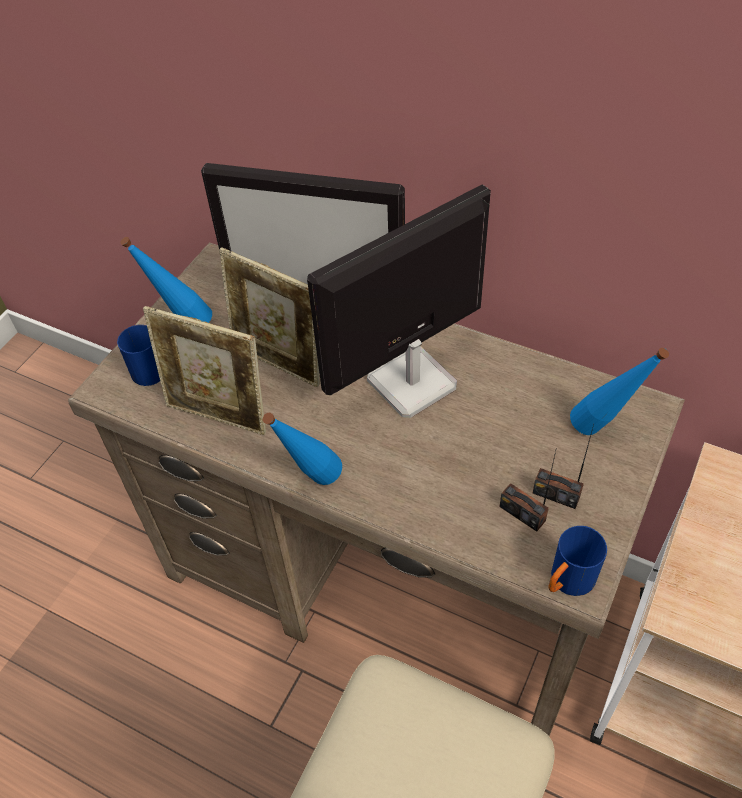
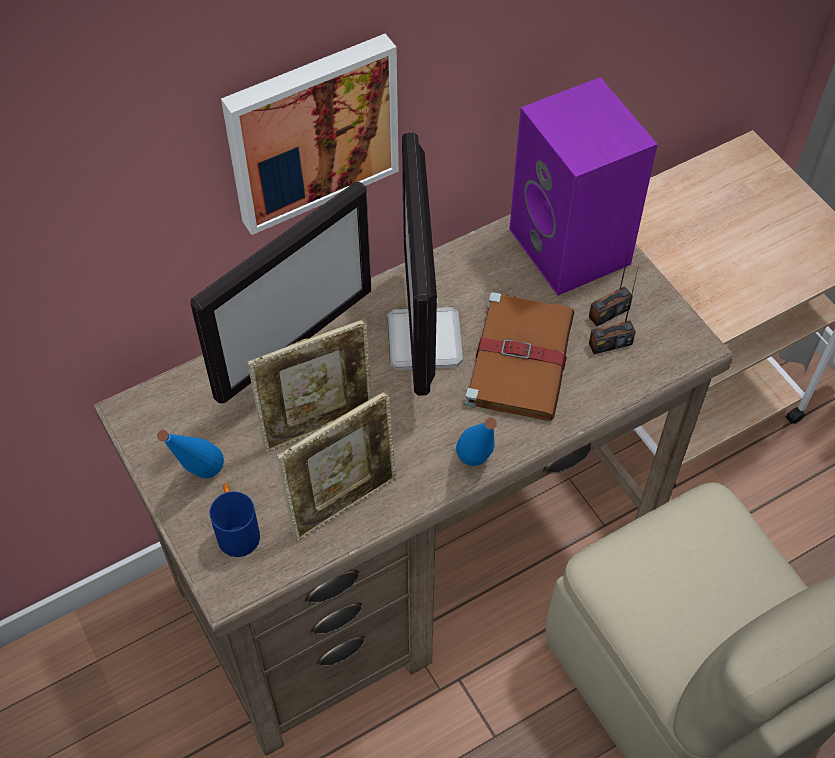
camera: 60 degrees left, 5 degrees up
(413, 127) = (311, 130): none -> picture
(449, 454) = (520, 357): none -> brown book
(567, 582) = (687, 353): blue mug -> none
(603, 431) = (573, 247): blue bottle -> purple speaker

